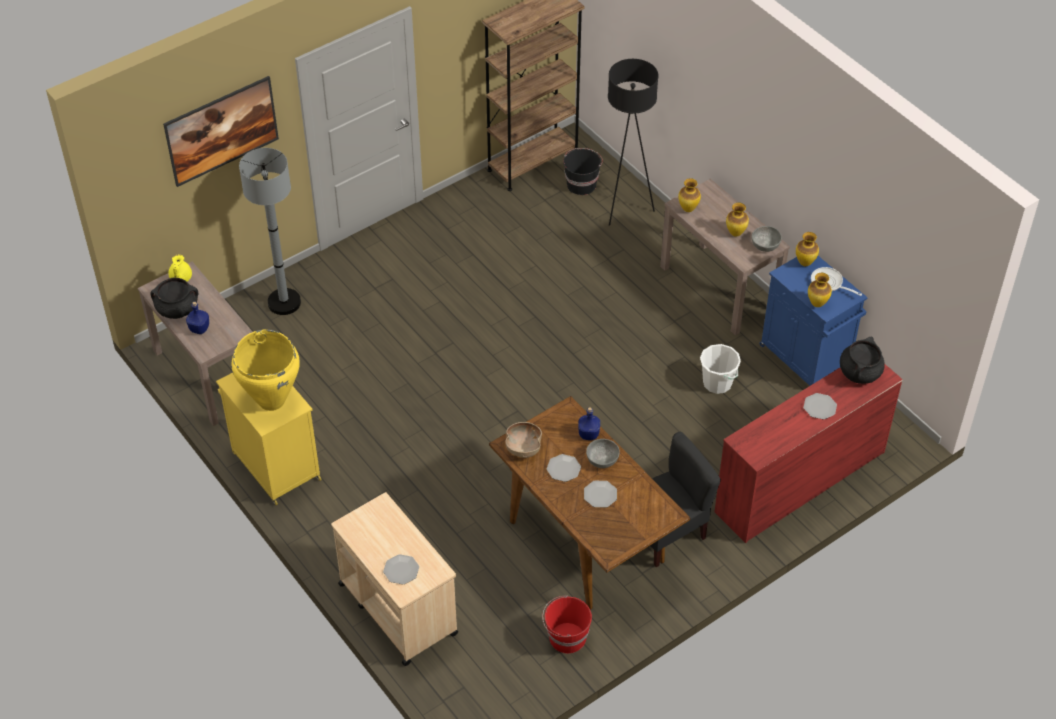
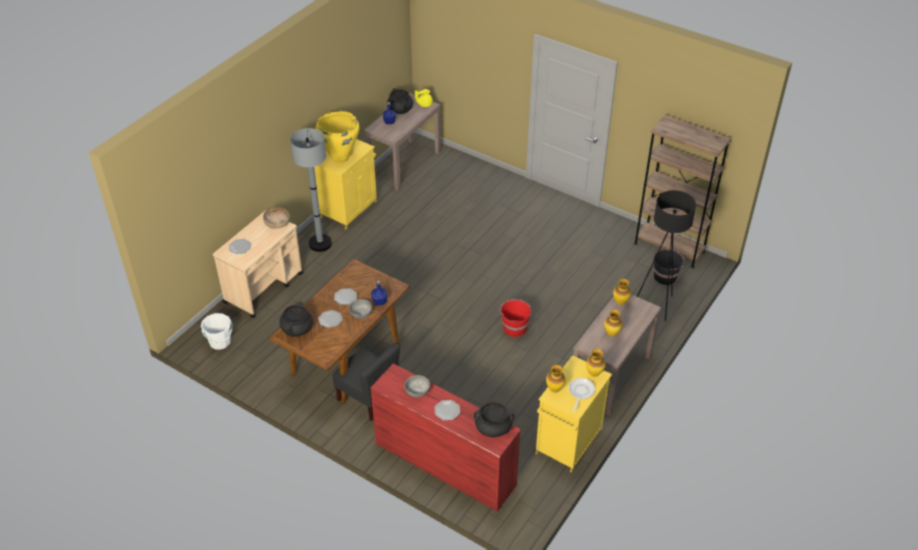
camera: 70 degrees right, 5 degrees down
(224, 146) = (481, 54): picture -> none
(284, 302) = (475, 175): grey floor lamp -> grey floor lamp (320, 243)
(523, 448) = (355, 274): brown bowl -> brown bowl (277, 224)
(566, 638) = (265, 369): red bucket -> red bucket (514, 327)
(603, 535) = (297, 329): none -> black cooking pot
(717, 383) = (516, 395): white bucket -> white bucket (220, 342)
(765, 245) = (610, 353): grey bowl -> grey bowl (417, 391)
(806, 359) = (568, 443): blue cabinet -> yellow cabinet

